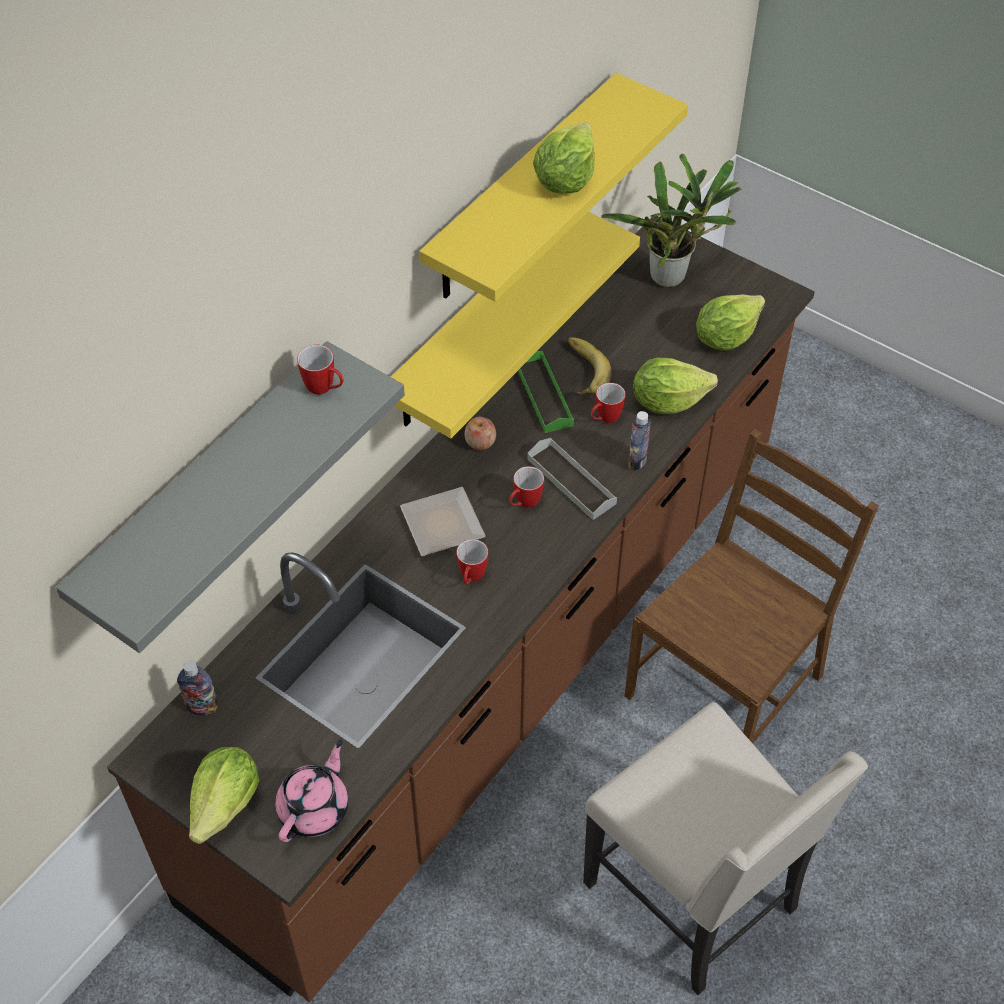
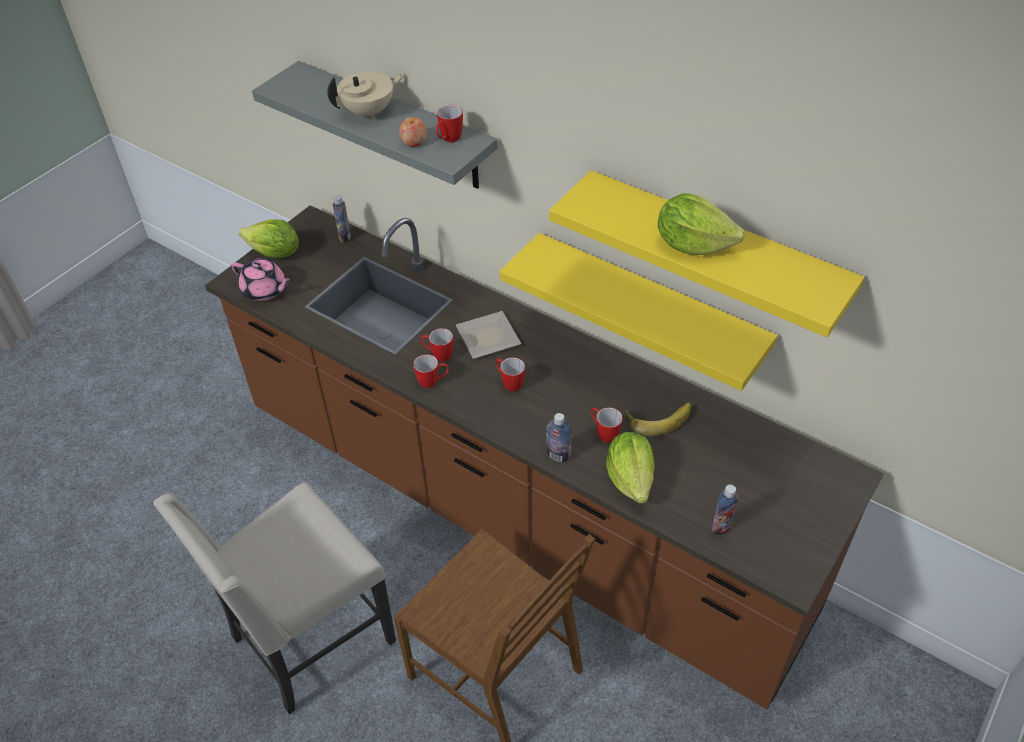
camera: 90 degrees right, 5 degrees down
(236, 480) = (369, 112): none -> beige teapot
(480, 442) = (571, 355): apple -> apple (414, 141)
(519, 583) = (433, 382): none -> mug
(543, 394) = (627, 393): green tray -> none
(571, 481) = (533, 412): grey tray -> none
(673, 276) = (796, 486): potted plant -> none
(725, 337) = (721, 527): lettuce -> bottle

